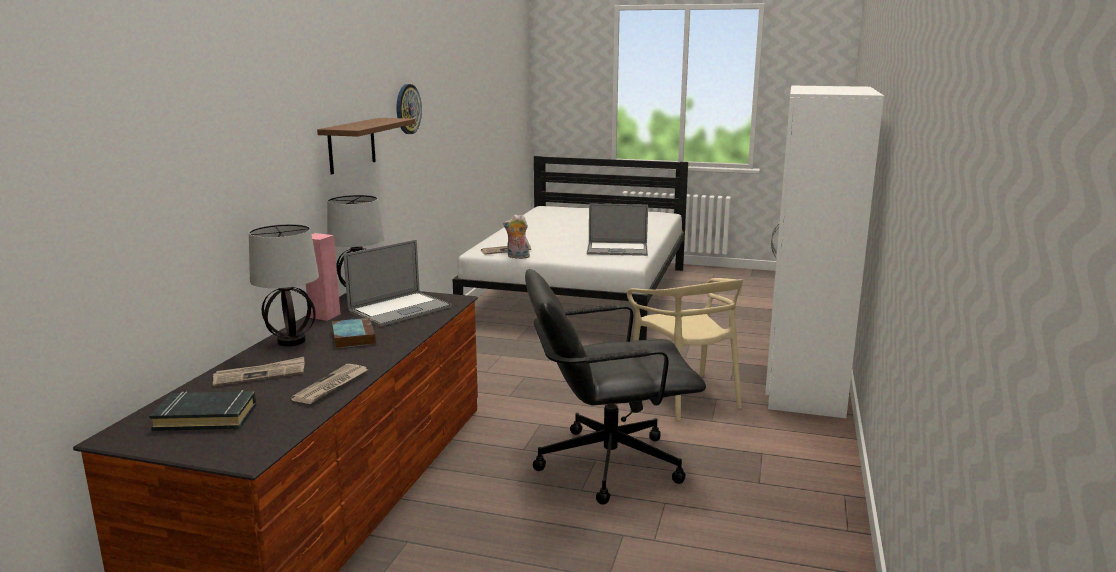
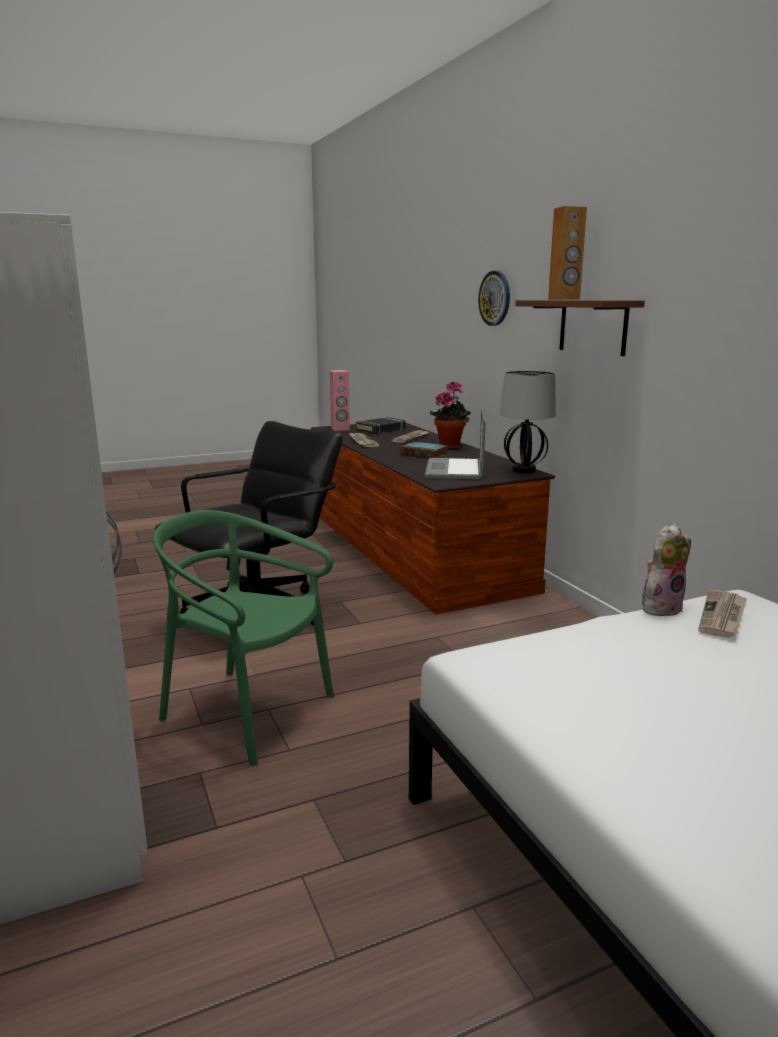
camera: 140 degrees right, 0 degrees up
(290, 341) = (450, 447): table lamp -> potted plant
(324, 315) = (487, 457): pink speaker -> pink speaker (340, 429)
(362, 124) = (564, 299): none -> brown speaker
(407, 109) = (715, 296): wall clock -> wall clock (495, 298)
(617, 249) = (584, 698): laptop -> none
(685, 396) = (247, 712): beige chair -> green chair

